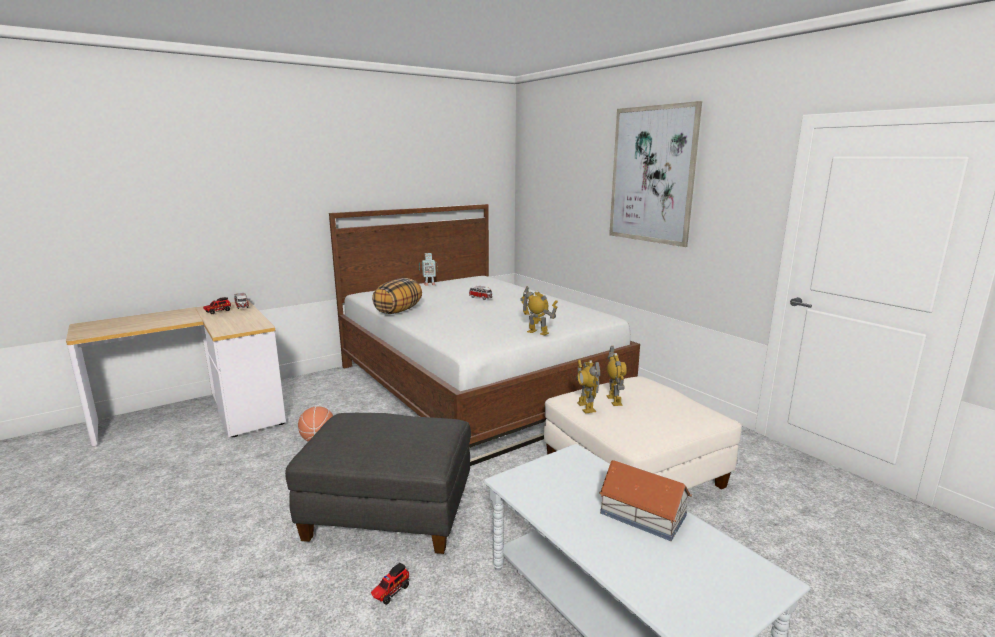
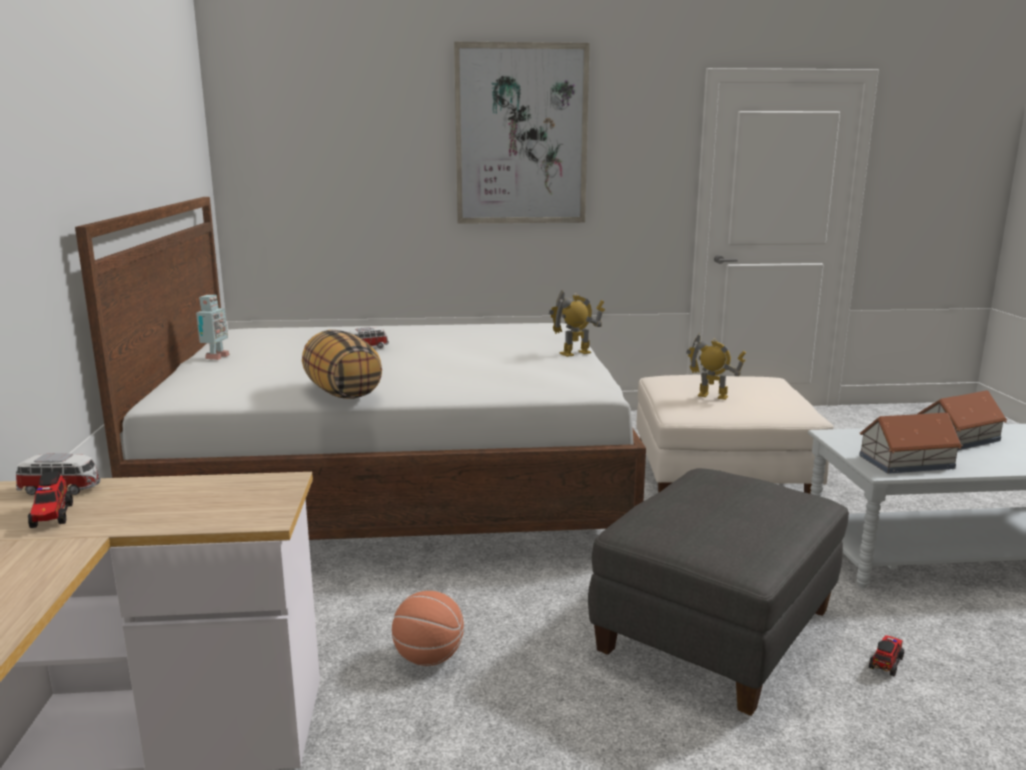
camera: 60 degrees left, 0 degrees up
(390, 592) = (886, 662): toy truck -> toy truck turned 120 degrees counterclockwise
(542, 490) = (905, 461): none -> toy house
(586, 407) = (715, 410): toy robot -> none

